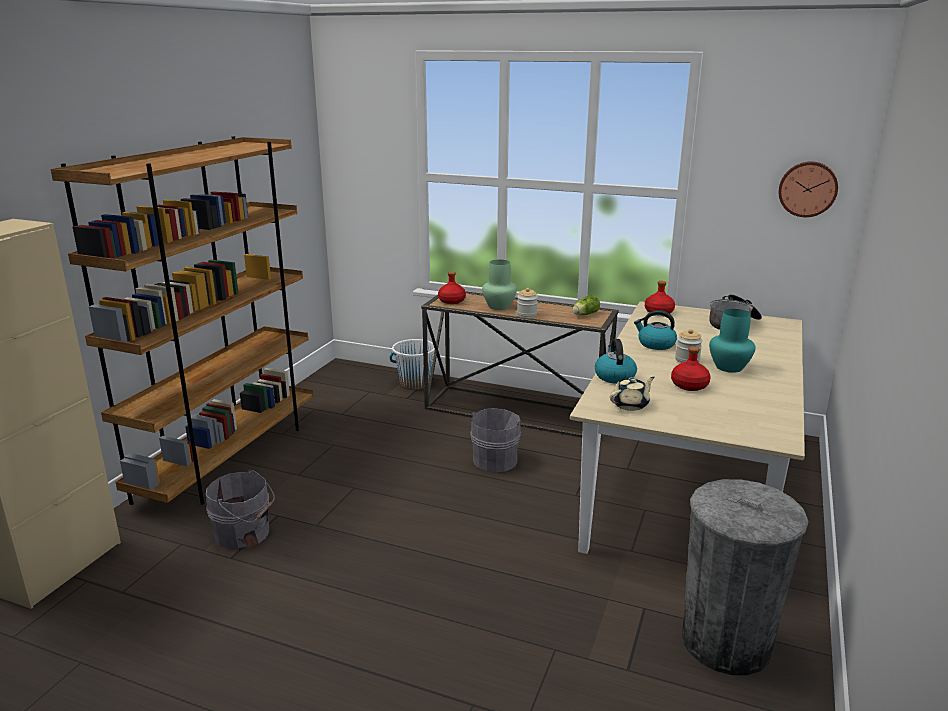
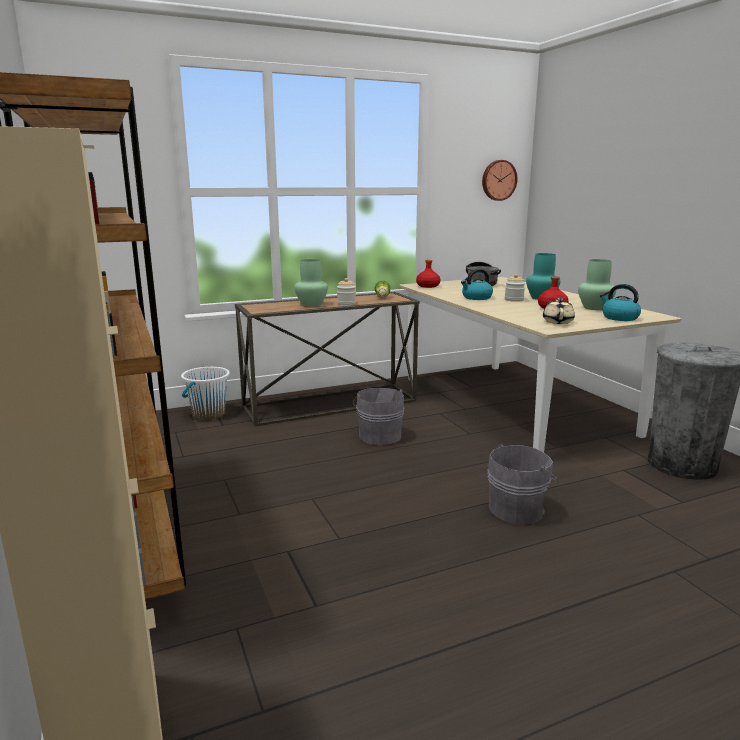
camera: 45 degrees left, 5 degrees down
(244, 534) = (288, 581): grey bucket -> grey bucket (518, 509)
(451, 301) = (263, 308): red bottle -> none
(614, 376) = (507, 314): kettle -> kettle (619, 318)
(742, 402) = (594, 308): none -> green vase

